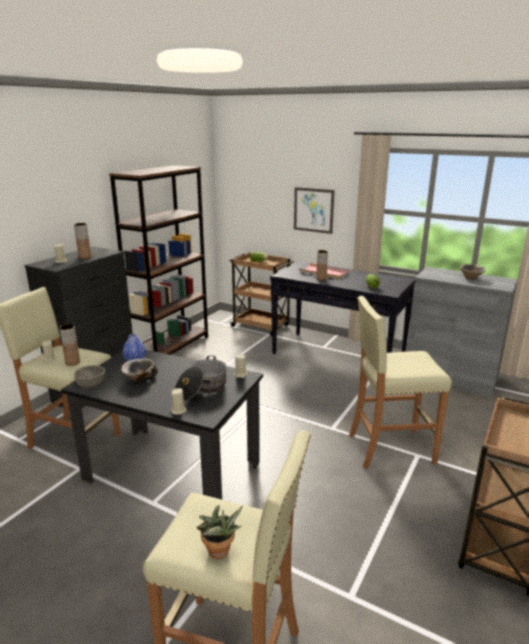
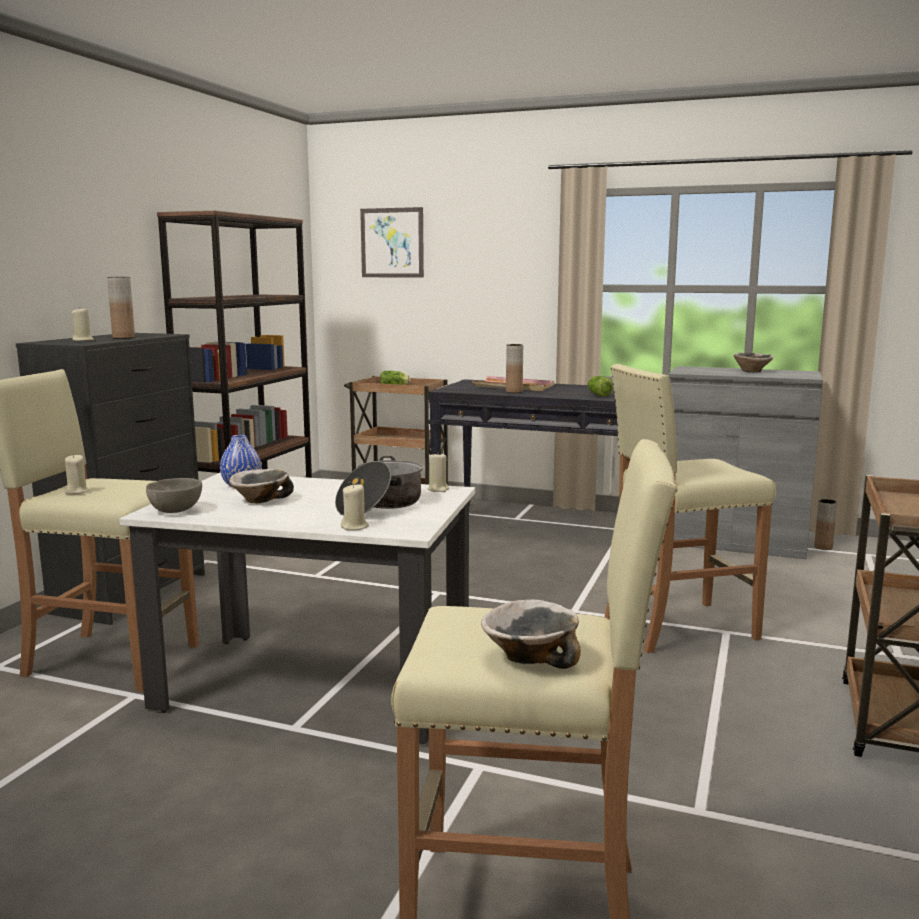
camera: 10 degrees left, 10 degrees down
(72, 362) = (124, 492): brown vase -> brown vase (823, 547)
(172, 472) = (316, 685): black dining table -> white dining table
(219, 553) = (528, 657): potted plant -> bowl
(313, 210) = (484, 296): picture -> picture (392, 243)

